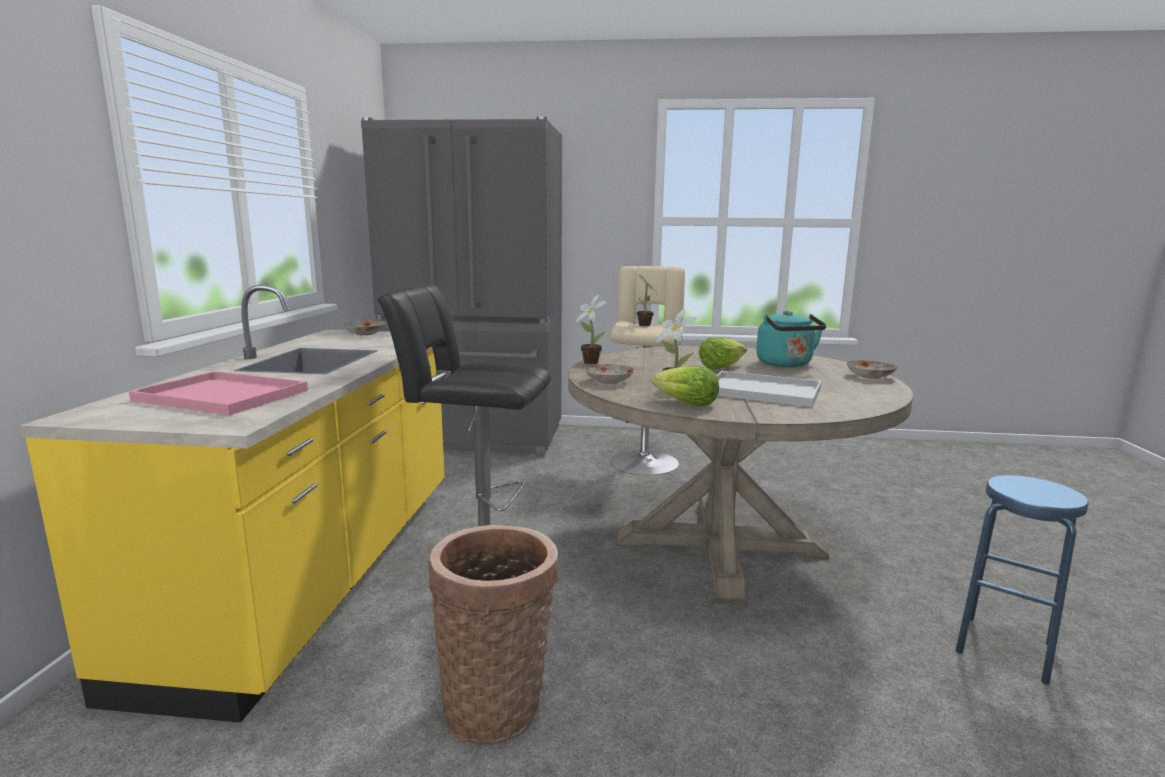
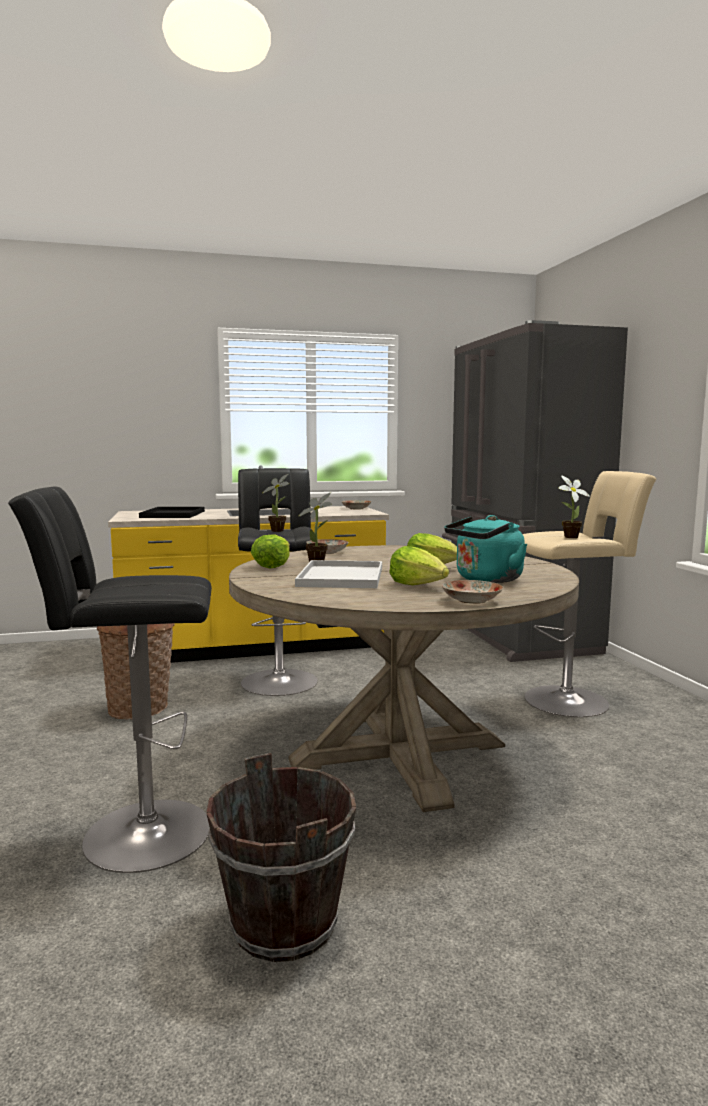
camera: 70 degrees right, 5 degrees down
(218, 395) = (173, 514): pink tray -> black tray
(590, 362) = (393, 546): potted plant -> potted plant (279, 530)
(808, 379) = (418, 585): none -> lettuce
(882, 725) = (137, 835): none -> black stool
(1005, 648) = (283, 924): blue stool -> brown bucket

